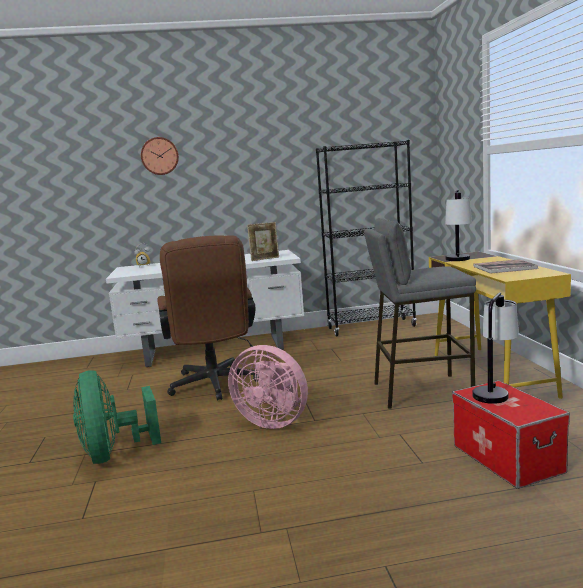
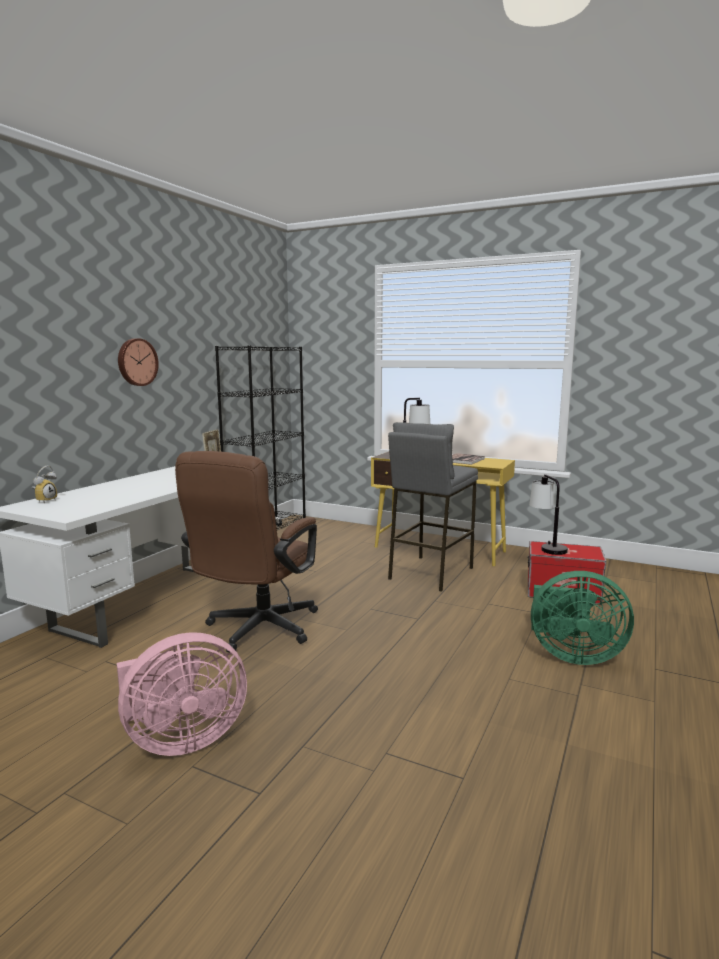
camera: 55 degrees left, 0 degrees up
(114, 454) = (333, 726): green fan -> green fan (572, 655)
(160, 156) = (49, 336): wall clock -> wall clock (136, 362)
(214, 386) = (256, 631): brown office chair -> brown office chair turned 90 degrees clockwise
(273, 421) = (392, 632): pink fan -> pink fan (181, 740)

